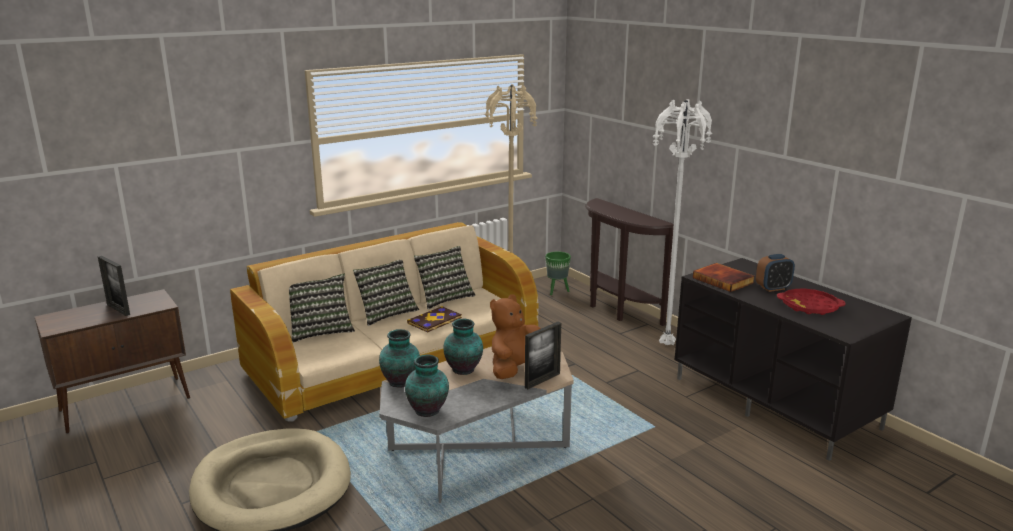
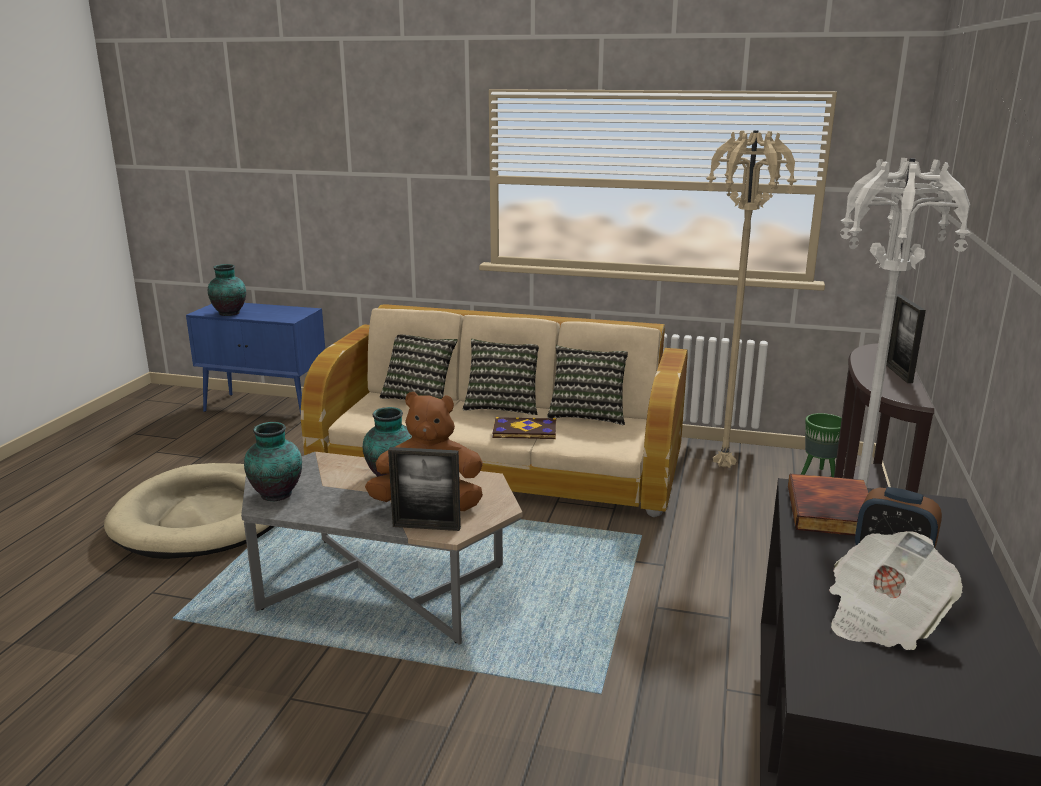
camera: 50 degrees right, 0 degrees up
(118, 309) = (262, 312): picture frame -> picture frame (898, 373)
(127, 404) = (267, 408): brown cabinet -> blue cabinet
(401, 382) = (323, 460): vase -> vase (230, 313)
(809, 306) = (882, 618): red tray -> newspaper

